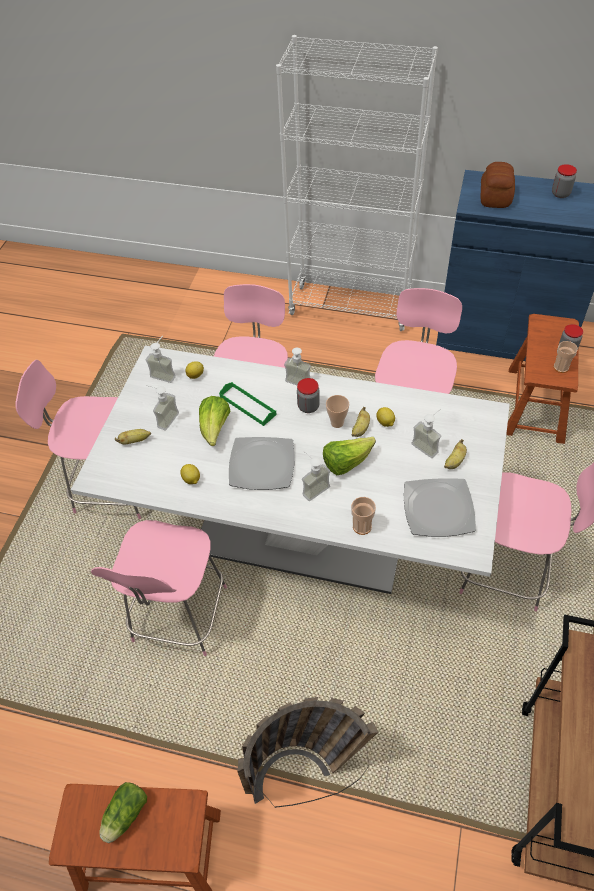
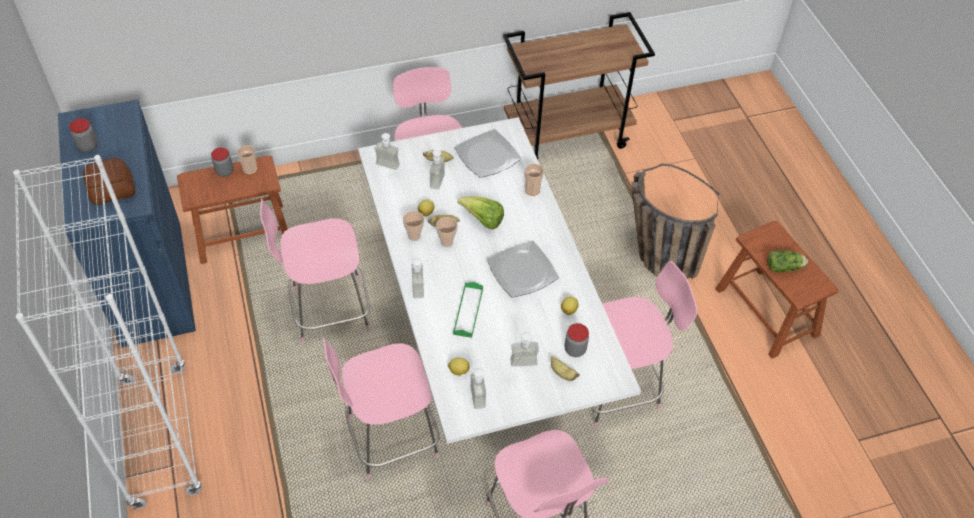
camera: 125 degrees left, 0 degrees up
(215, 429) = (509, 321): lettuce -> none
(308, 406) = (441, 268): jar -> jar (575, 349)
(312, 487) = (520, 231): soap dispenser -> soap dispenser (385, 167)
(360, 402) = (414, 236): none -> cup

